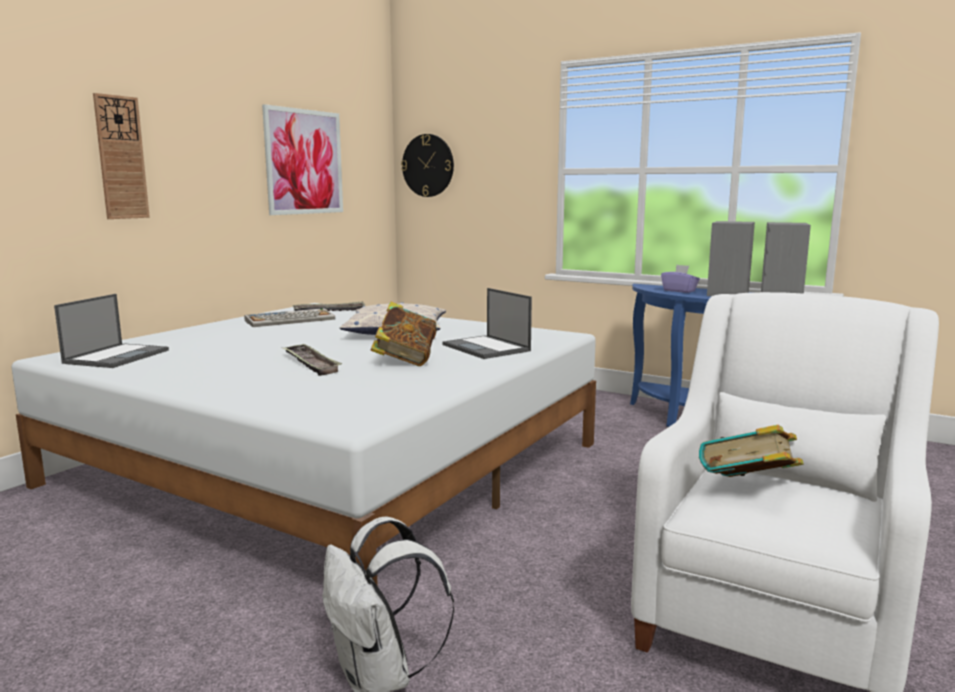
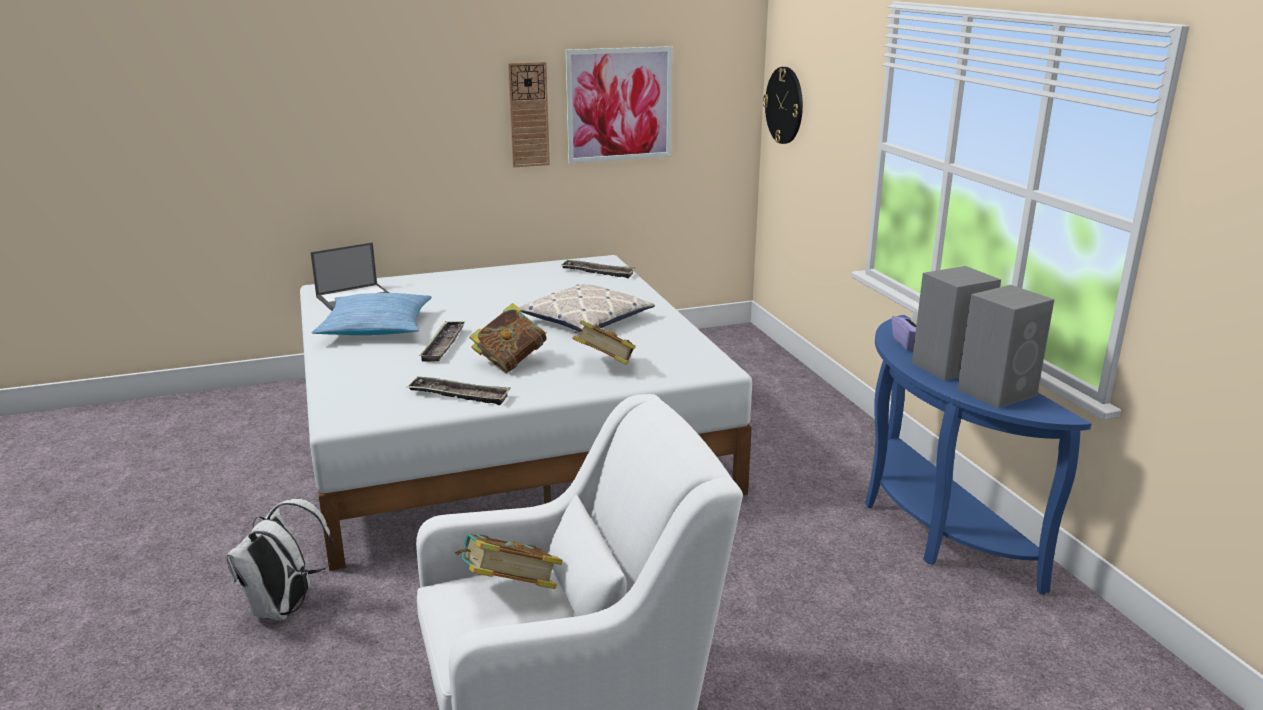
camera: 40 degrees right, 10 degrees up
(121, 158) = (405, 117): wall clock -> wall clock (528, 115)
(202, 368) = (375, 328): none -> pillow
(291, 320) = (543, 279): keyboard -> none
(420, 385) = (459, 395): none -> tray
(487, 348) = (604, 366): laptop -> book

